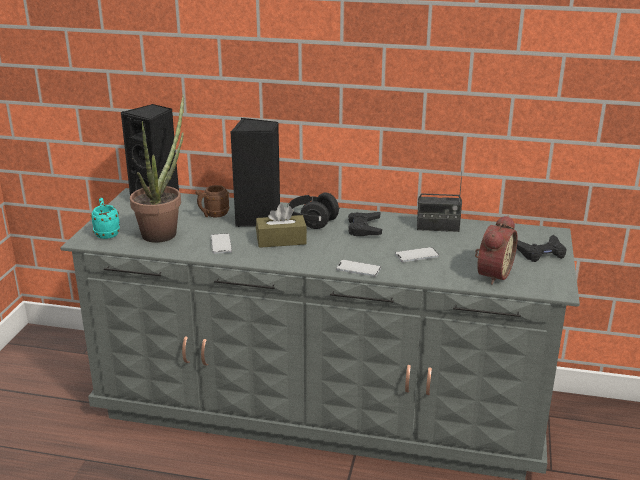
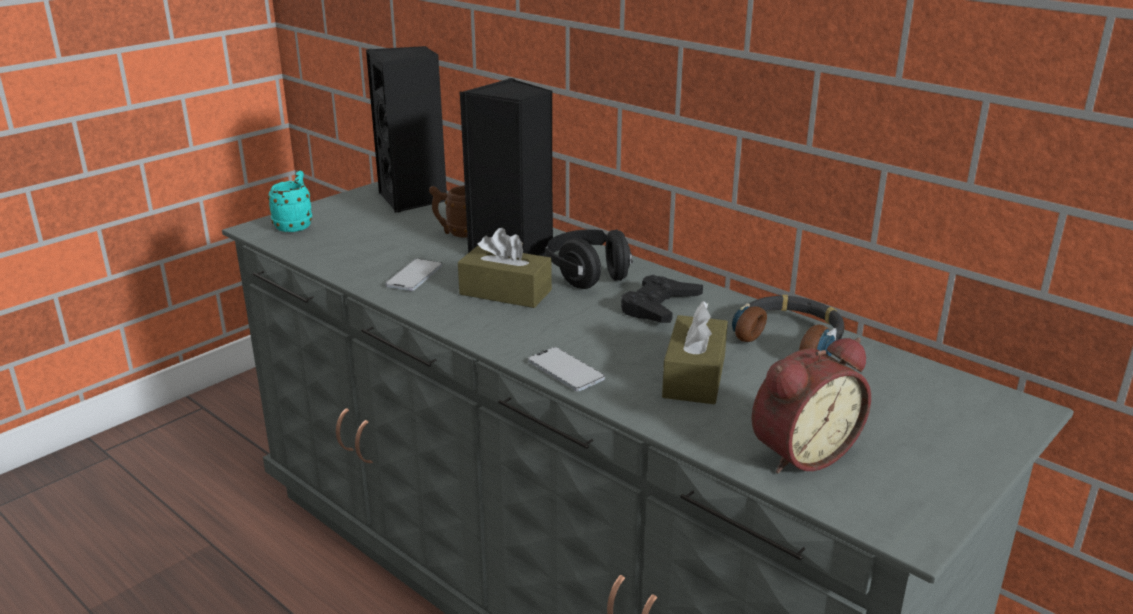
camera: 30 degrees right, 0 degrees up
(164, 231) = (366, 240): potted plant -> none
(417, 255) = (694, 376): phone -> brown tissue box
(438, 227) = (790, 338): radio -> headphones
(540, 253) = (952, 441): black game controller -> none

